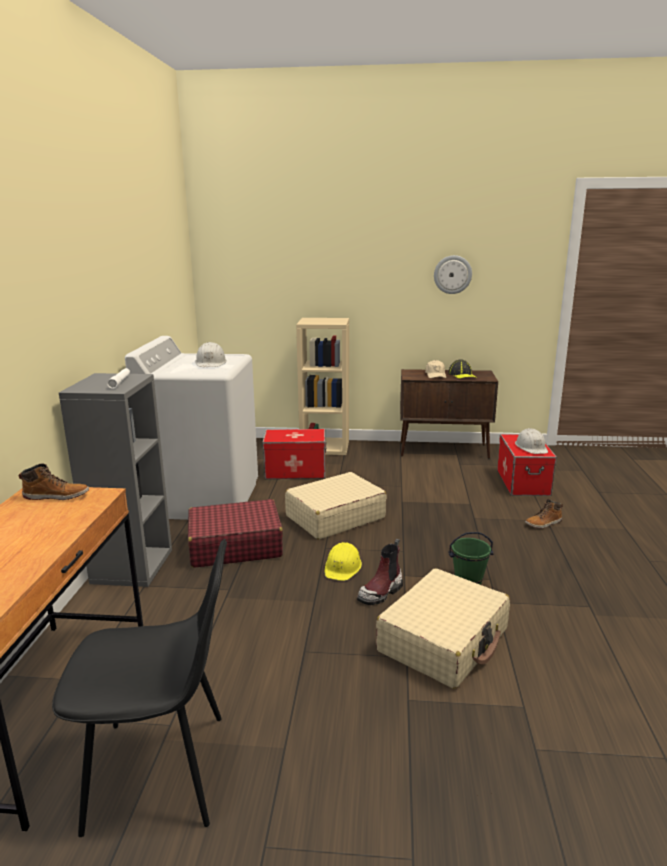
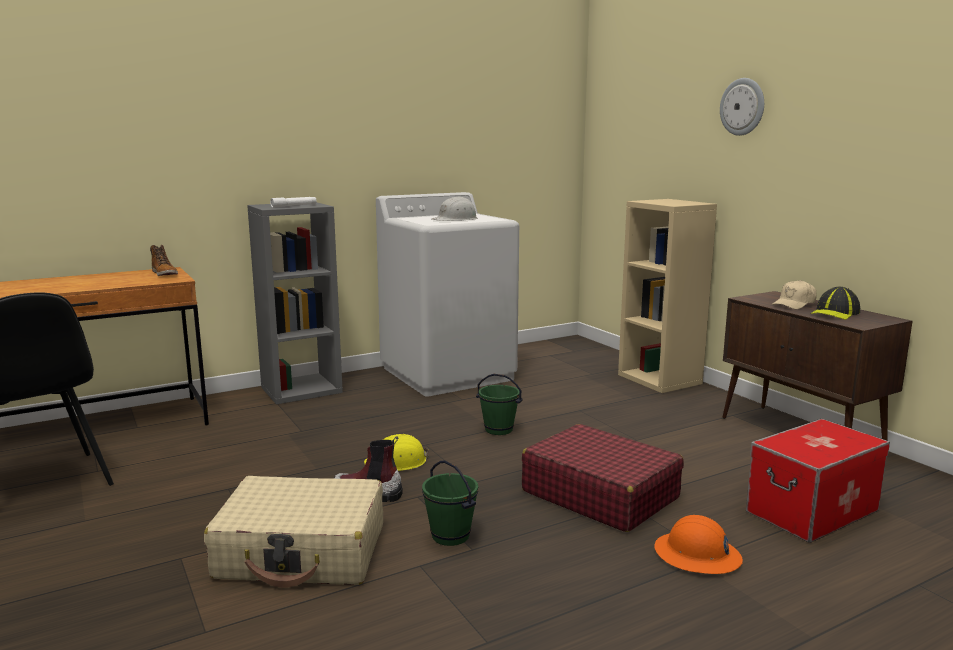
camera: 55 degrees right, 5 degrees down
(235, 546) = (378, 410): red suitcase -> red suitcase (599, 494)
(295, 471) = (571, 385): storage box -> none
(334, 517) = (498, 430): beige suitcase -> green bucket
(452, 274) = (864, 143): wall clock -> wall clock (742, 107)
(531, 447) = (815, 446): white hard hat -> none
(543, 523) = (697, 555): boot -> orange hard hat

